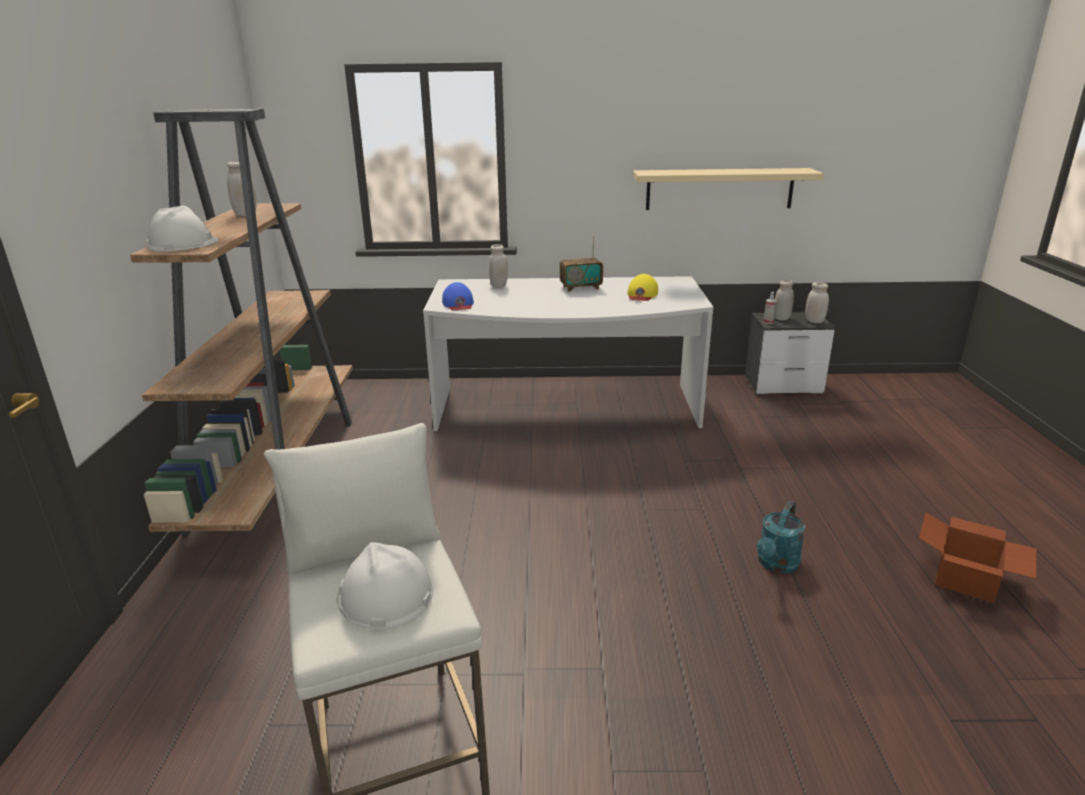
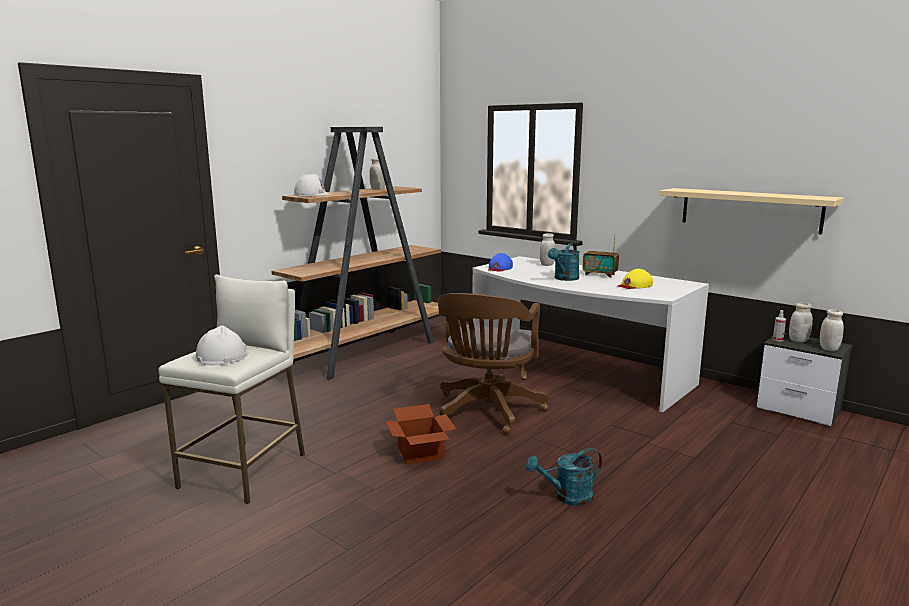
camera: 40 degrees right, 10 degrees down
(558, 498) = (487, 412): none -> brown office chair
(560, 302) = (564, 279): none -> turquoise watering can
(967, 580) = (712, 573): cardboard box -> cardboard box (420, 453)

